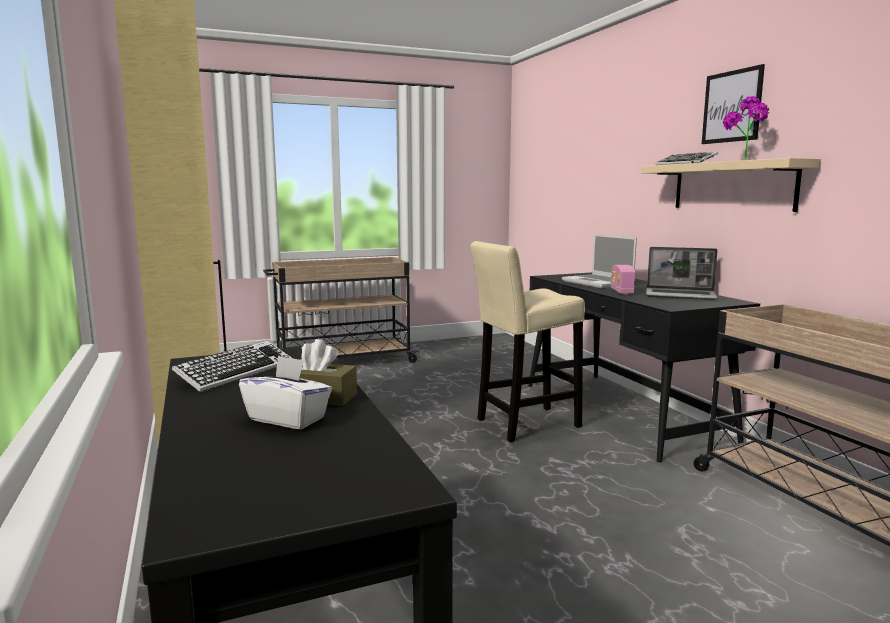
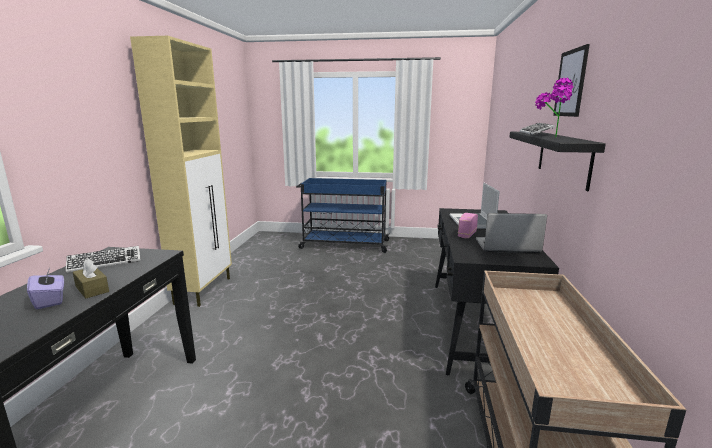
camera: 30 degrees right, 5 degrees up
(288, 419) = (50, 300): white tissue box -> purple tissue box
(342, 362) = (343, 244): beige cart -> blue cart
(523, 424) = (392, 316): beige stool -> none
(681, 295) = (506, 247): laptop -> laptop turned 135 degrees clockwise
(732, 186) = (563, 157): beige shelf -> black shelf

